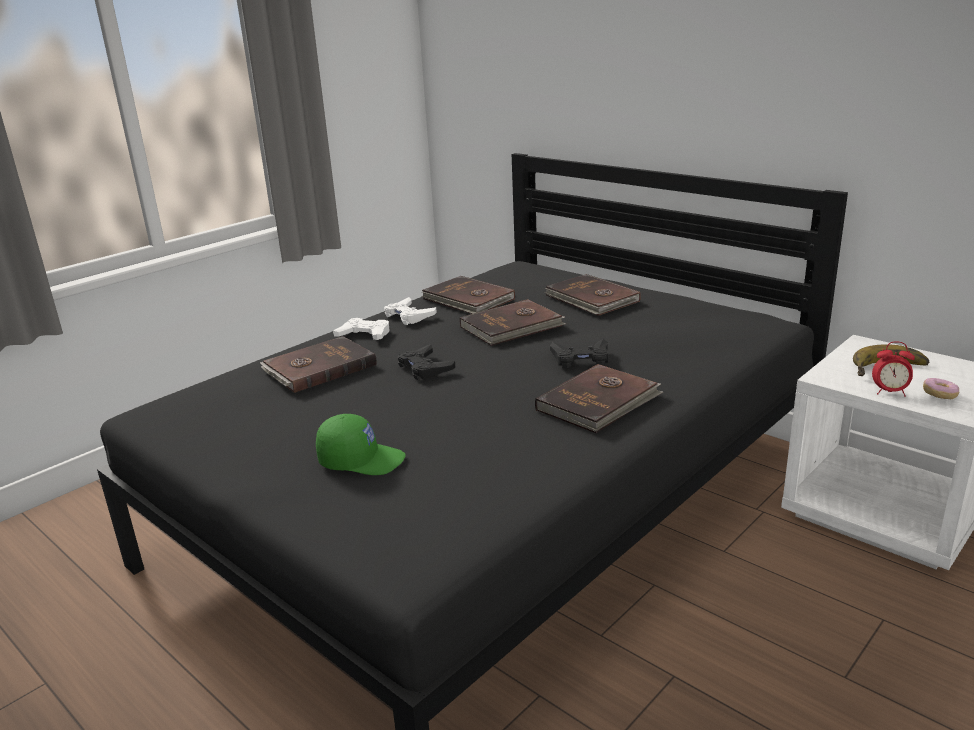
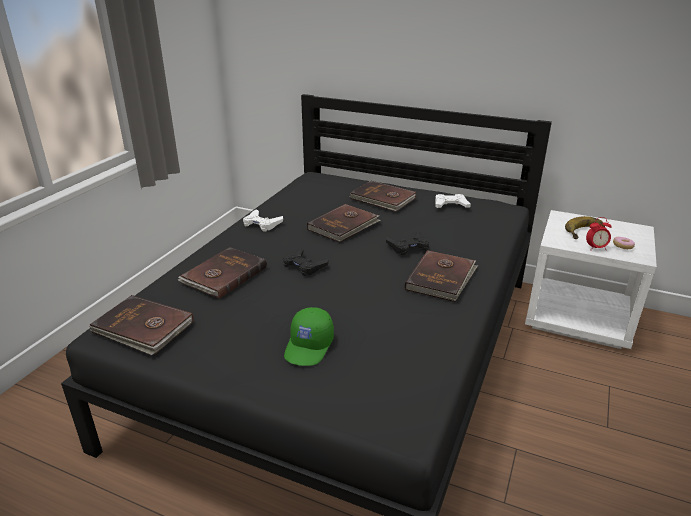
camera: 20 degrees left, 5 degrees up
(361, 460) = (309, 347): green cap -> green cap turned 120 degrees clockwise
(364, 335) = (238, 243): white game controller -> white game controller (450, 205)
(468, 300) = (296, 207): brown book -> brown book (143, 328)

